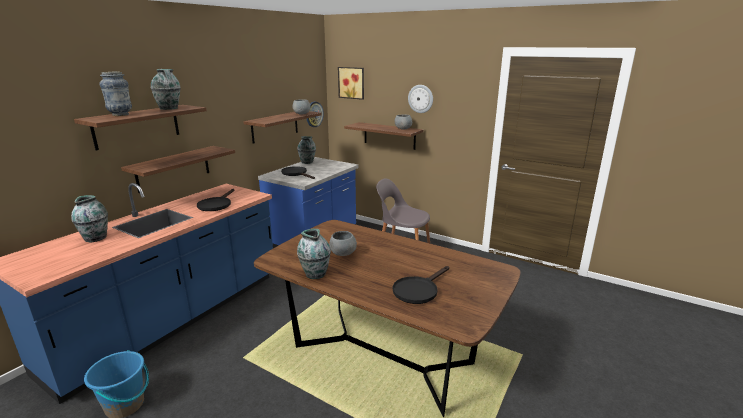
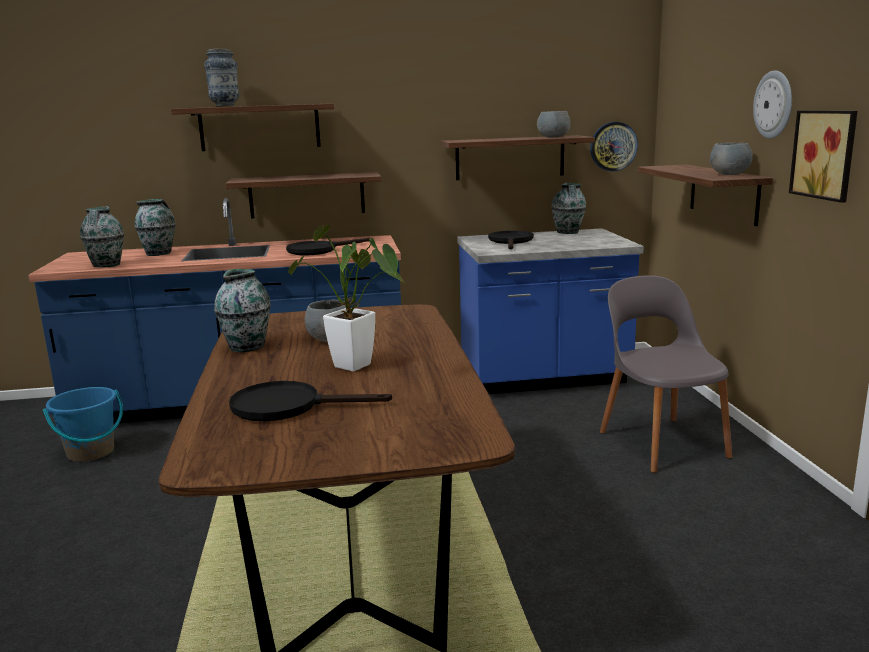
camera: 50 degrees right, 5 degrees down
(169, 108) = (293, 104): vase -> vase (106, 265)
(352, 83) = (685, 82): picture -> picture (826, 154)
(393, 261) = (358, 367): none -> potted plant

